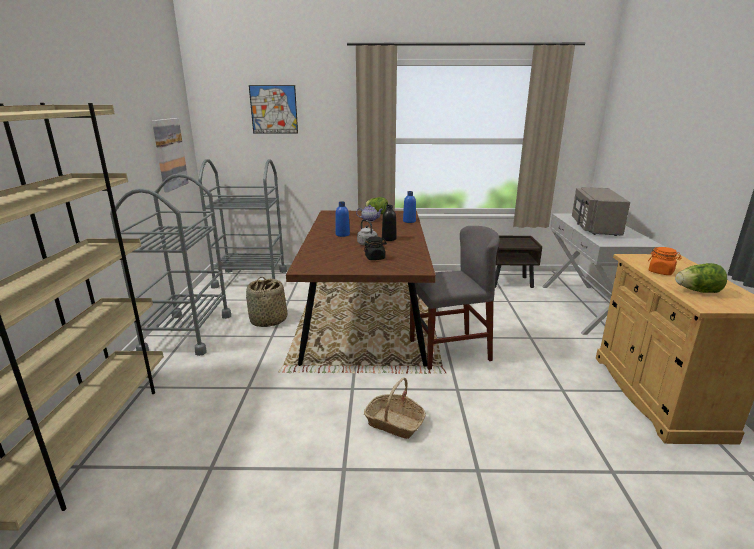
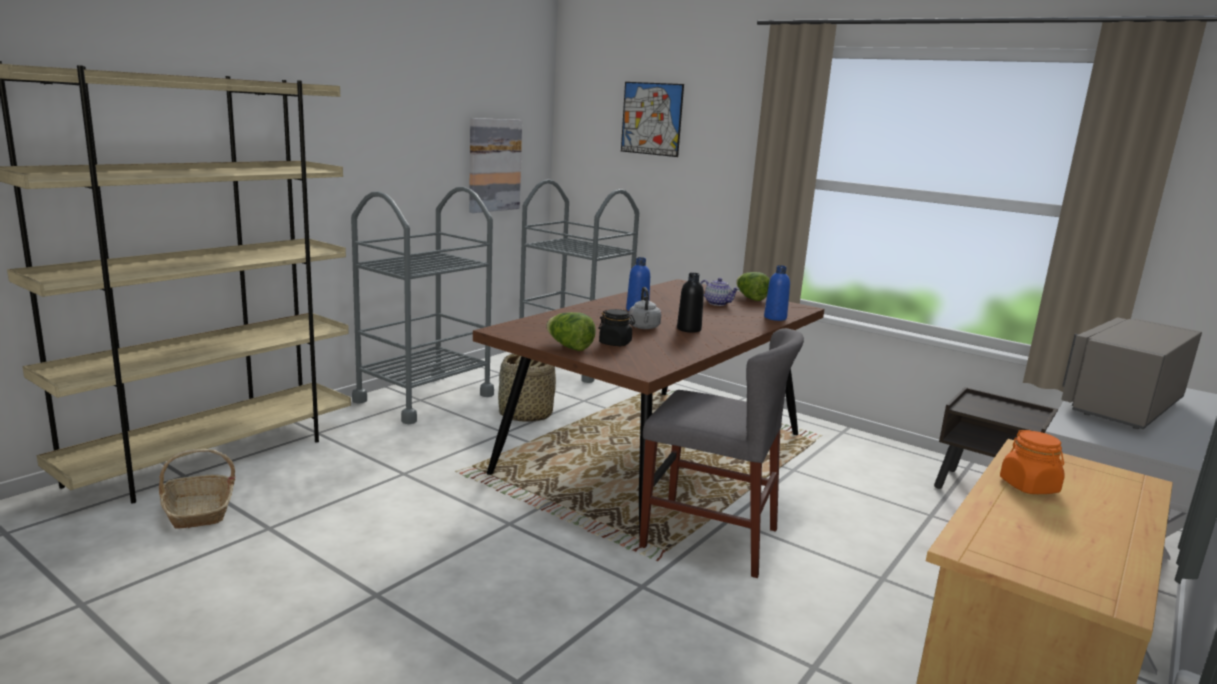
camera: 35 degrees right, 5 degrees down
(394, 423) = (500, 581): basket -> basket (198, 511)
(697, 291) = (1021, 530): lettuce -> lettuce (569, 347)

